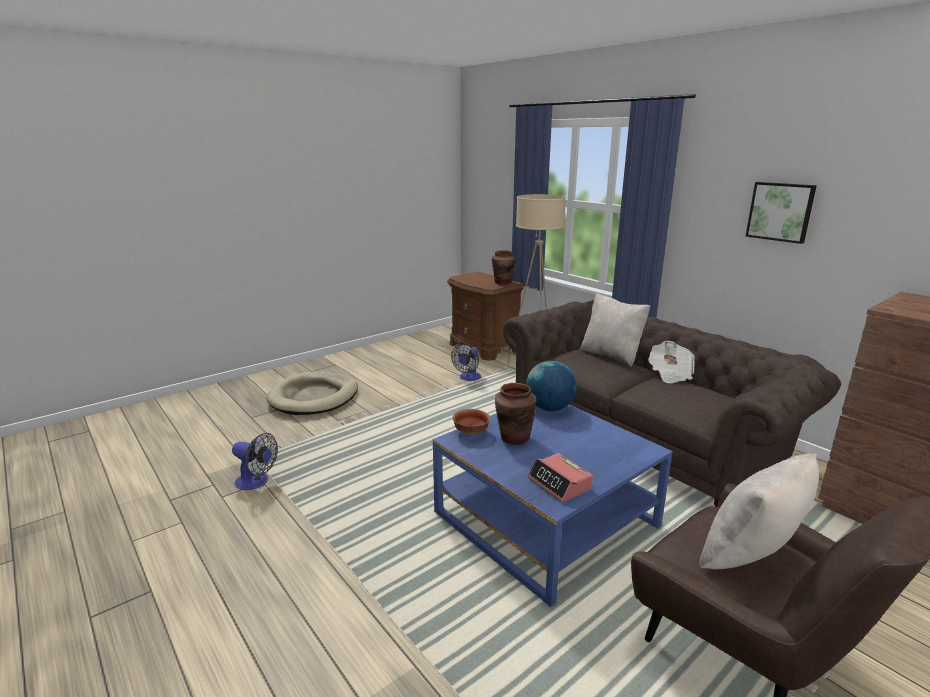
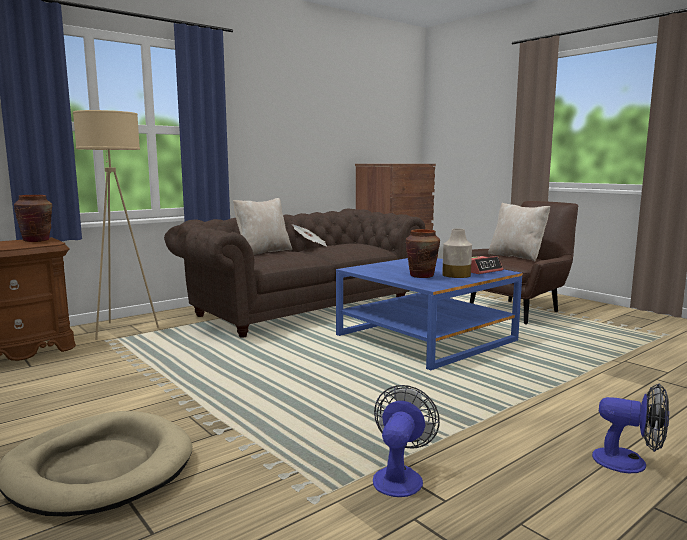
camera: 90 degrees left, 10 degrees down
(468, 378) = (125, 358): fan -> fan (629, 462)
(471, 432) = (416, 283): bowl -> none
(523, 461) = (456, 275): none -> beige vase
(549, 408) = (365, 269): globe -> none
(780, 211) = (292, 123): picture -> none

